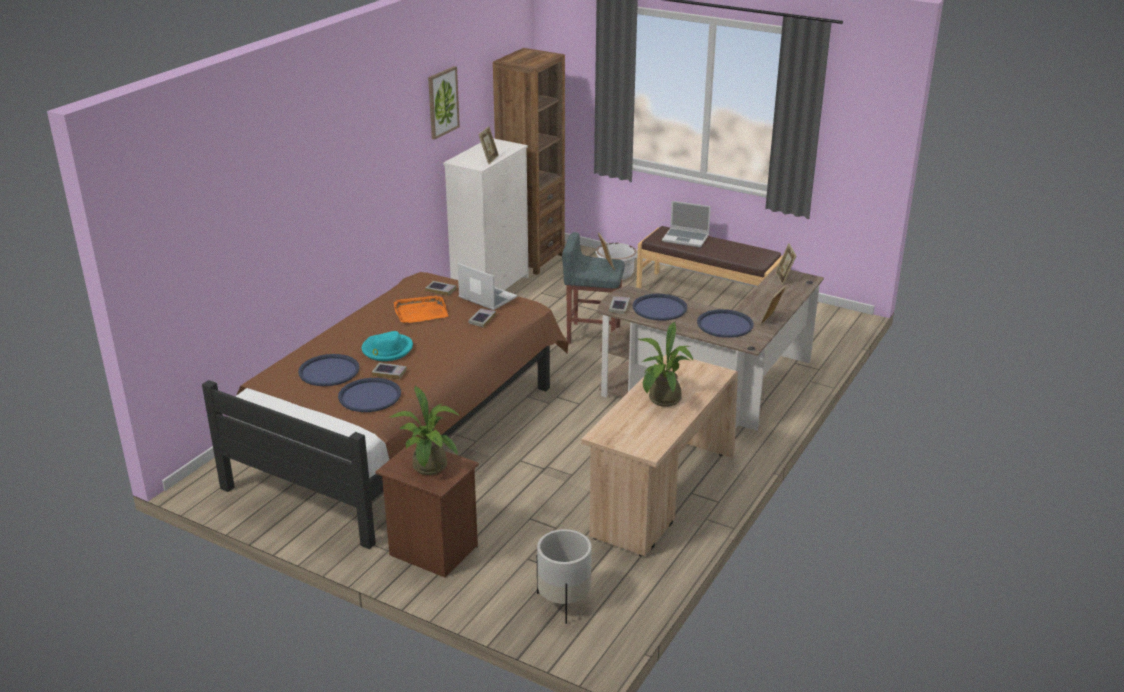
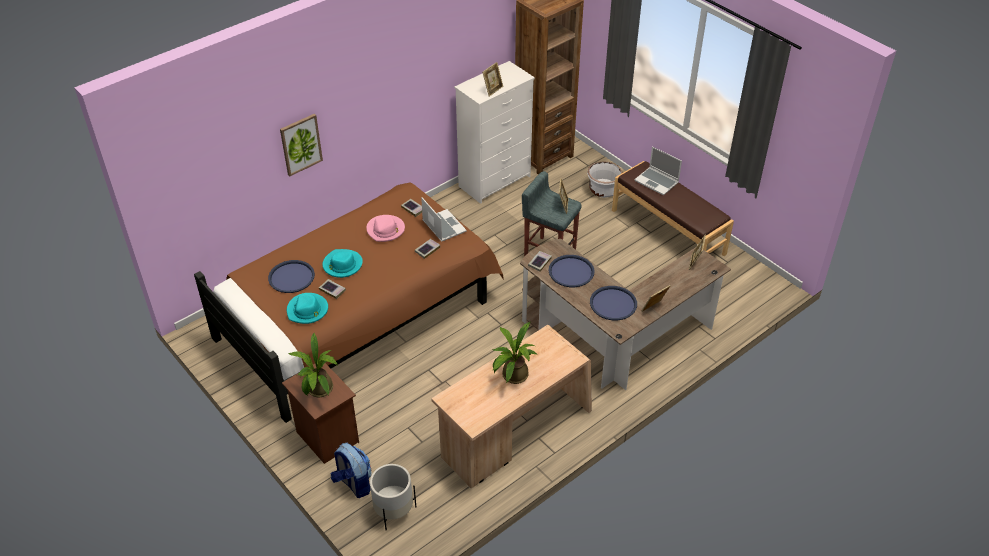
camera: 20 degrees right, 15 degrees up
(369, 396) = (307, 310): blue tray -> turquoise hat
(420, 312) = (386, 230): orange tray -> pink hat
(442, 102) = (458, 38): picture -> picture (301, 144)
(495, 588) = (353, 483): none -> backpack

